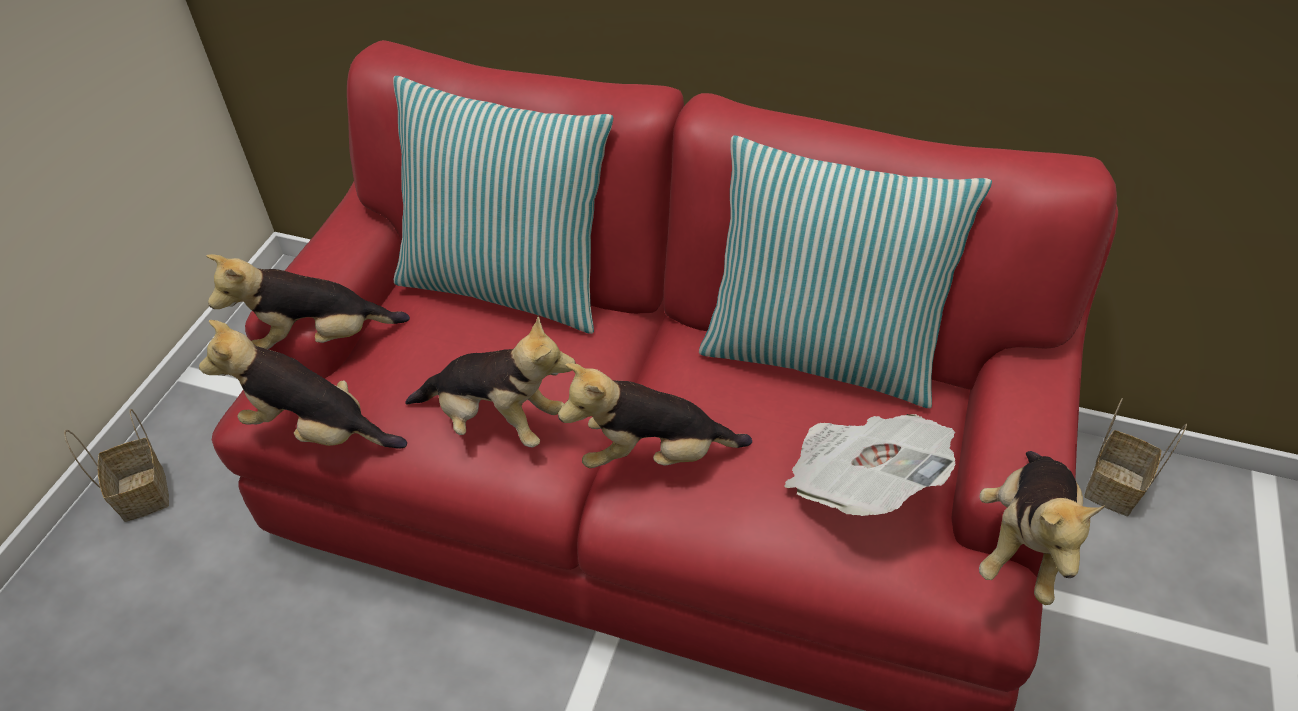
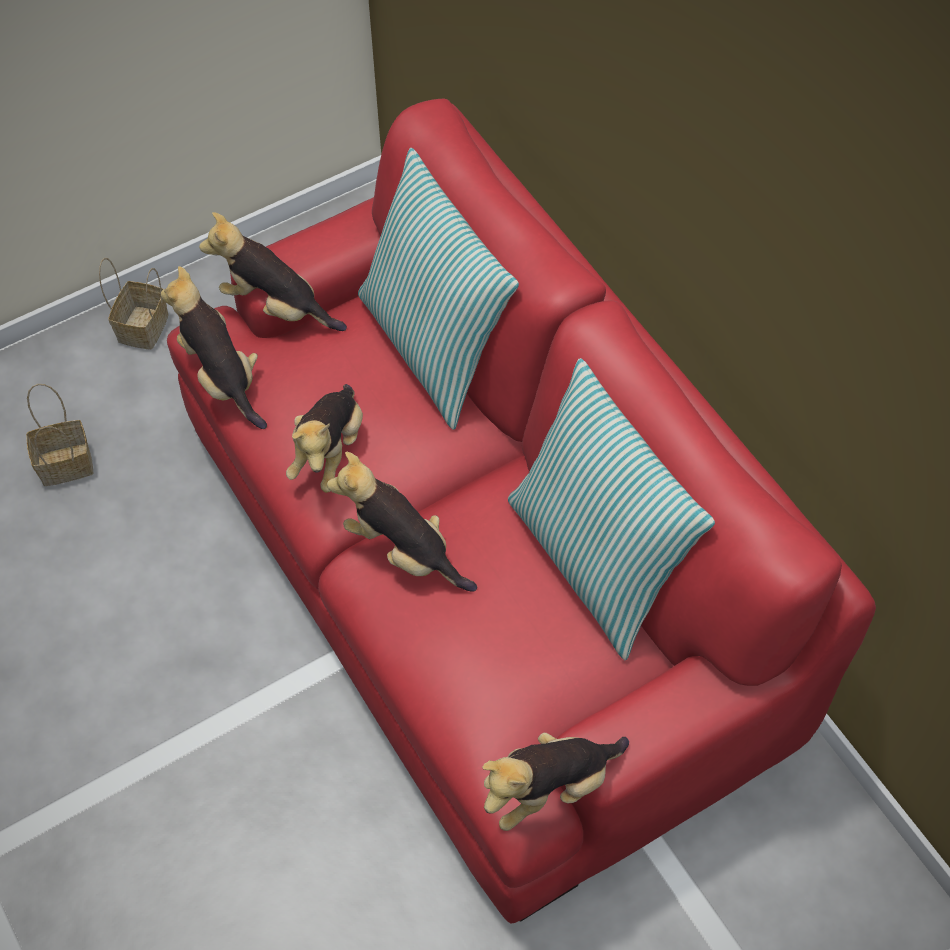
camera: 40 degrees right, 10 degrees up
(496, 421) = (329, 452): plush toy -> plush toy turned 45 degrees clockwise
(860, 482) = (514, 672): newspaper -> none
(1113, 485) = (836, 846): basket -> basket (67, 463)

